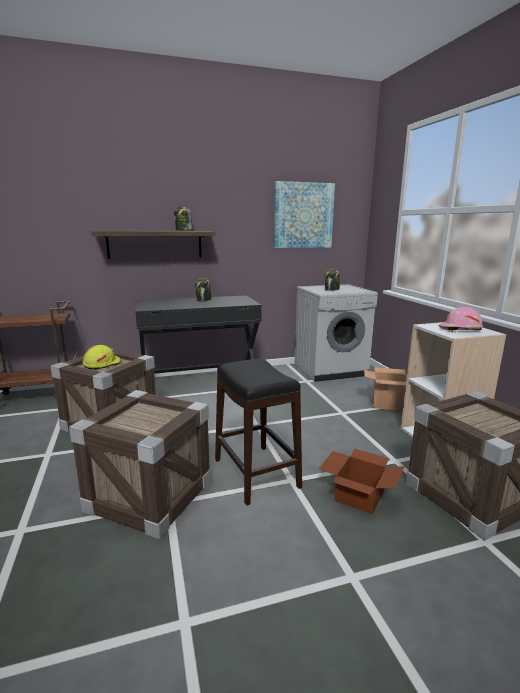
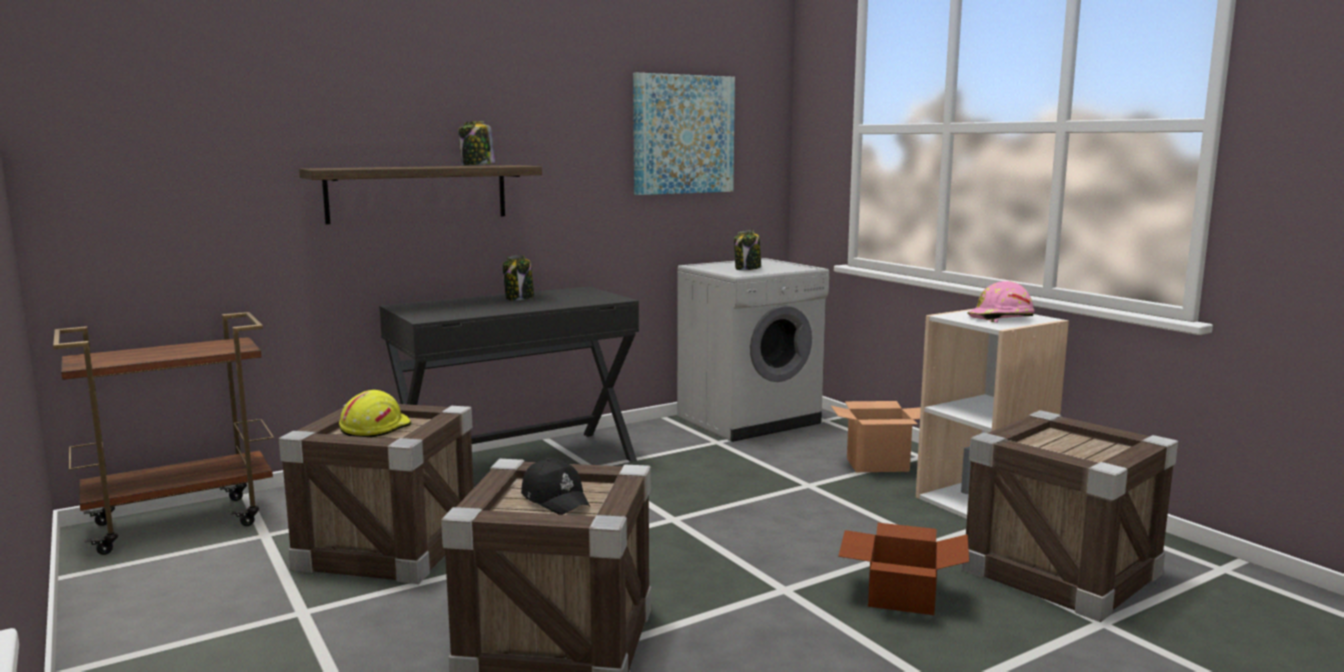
camera: 15 degrees left, 5 degrees down
(144, 419) = (556, 499): none -> black cap
(256, 472) = (720, 587): black stool -> none

